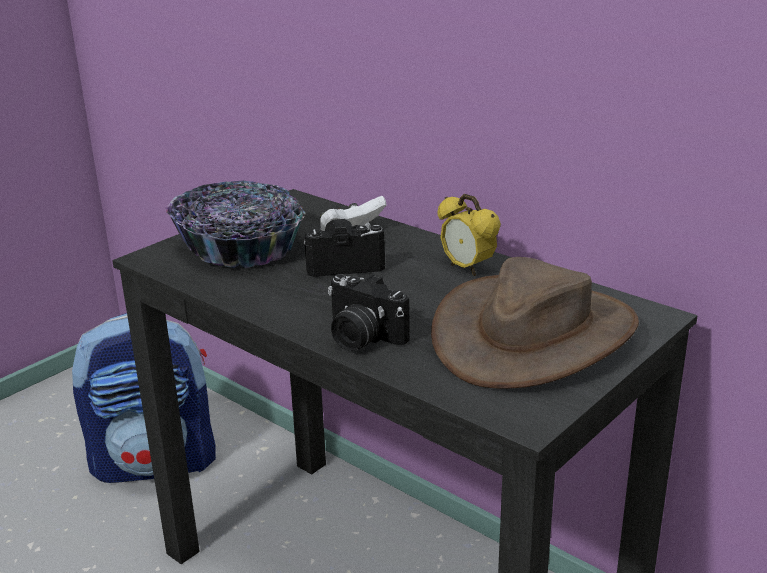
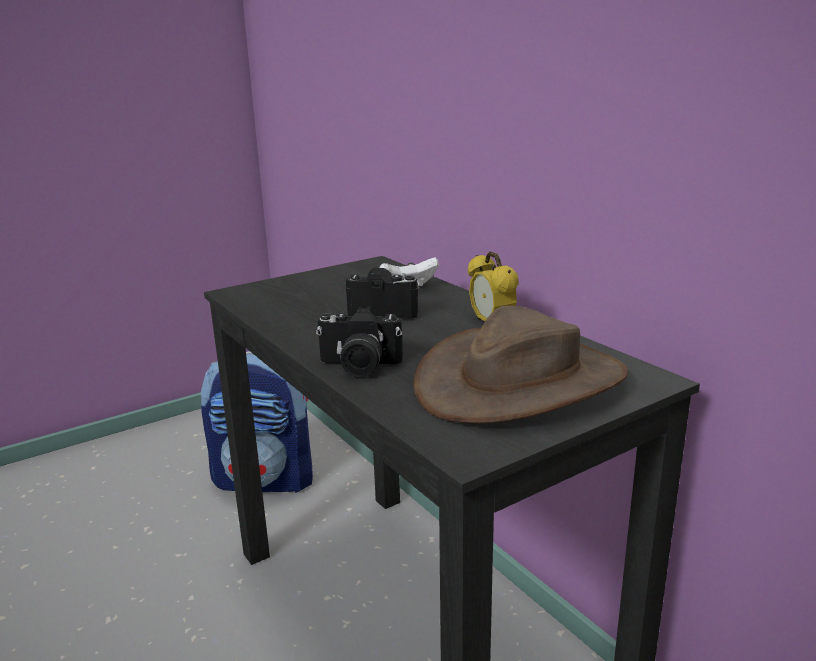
camera: 15 degrees right, 5 degrees down
(240, 249) = (307, 292): bowl -> none
(361, 337) = (359, 366): camera -> camera turned 45 degrees counterclockwise

